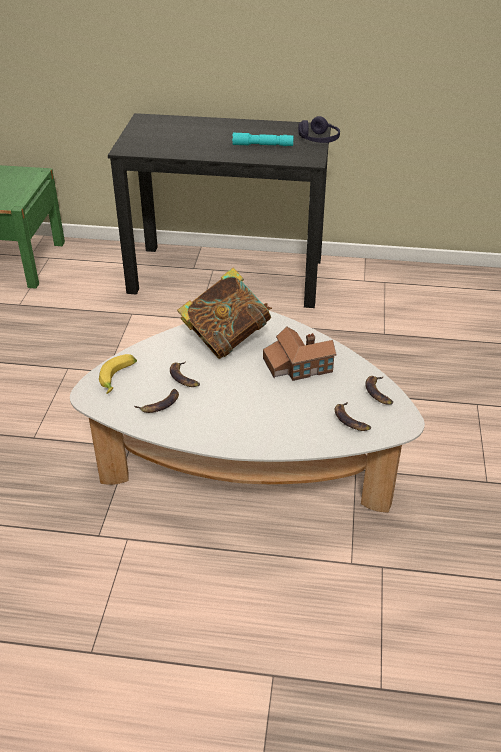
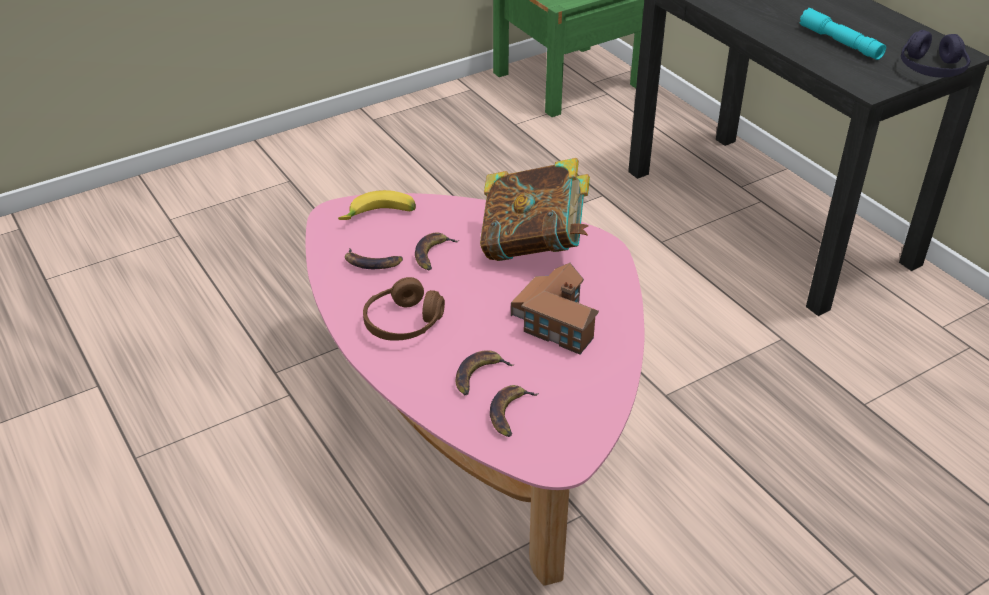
camera: 50 degrees right, 0 degrees up
(231, 420) = (403, 323): none -> brown headphones
(247, 468) = (478, 420): white coffee table -> pink coffee table
(378, 392) = (590, 411): banana -> banana (479, 376)

